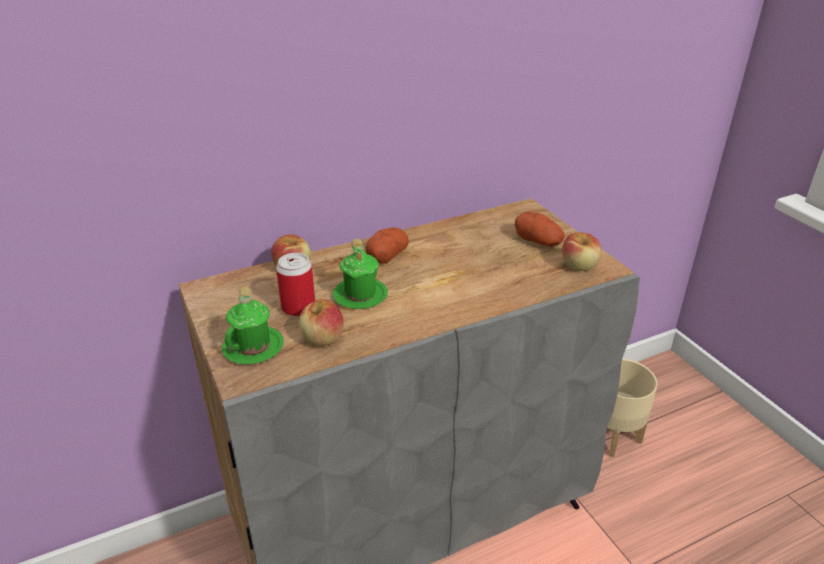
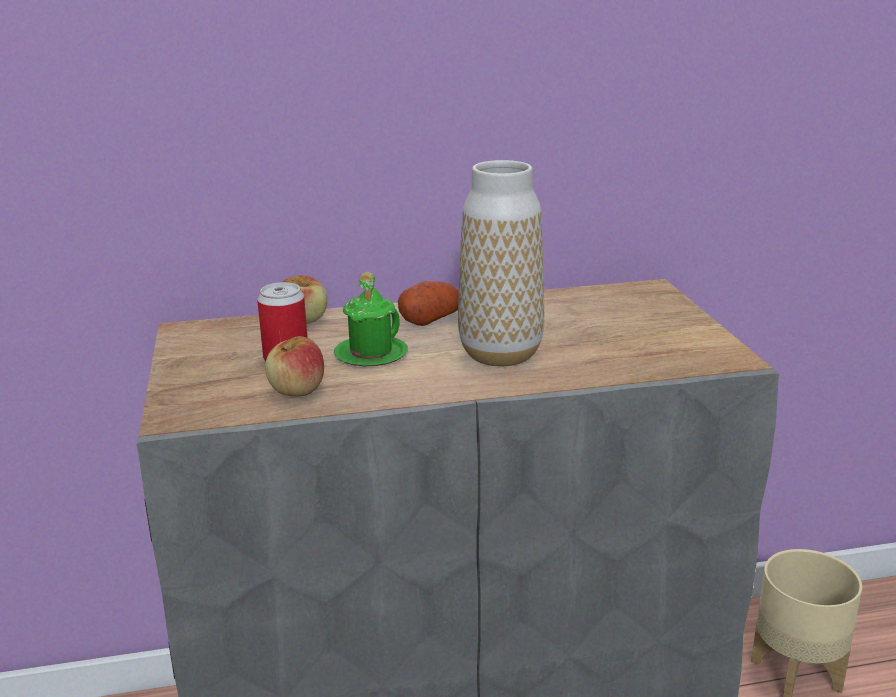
camera: 15 degrees right, 10 degrees down
(253, 347) = (207, 390): green mug -> none
(452, 283) = (500, 354): none -> vase
(538, 241) = (647, 322): potato -> none
(579, 266) = (692, 353): apple -> none

